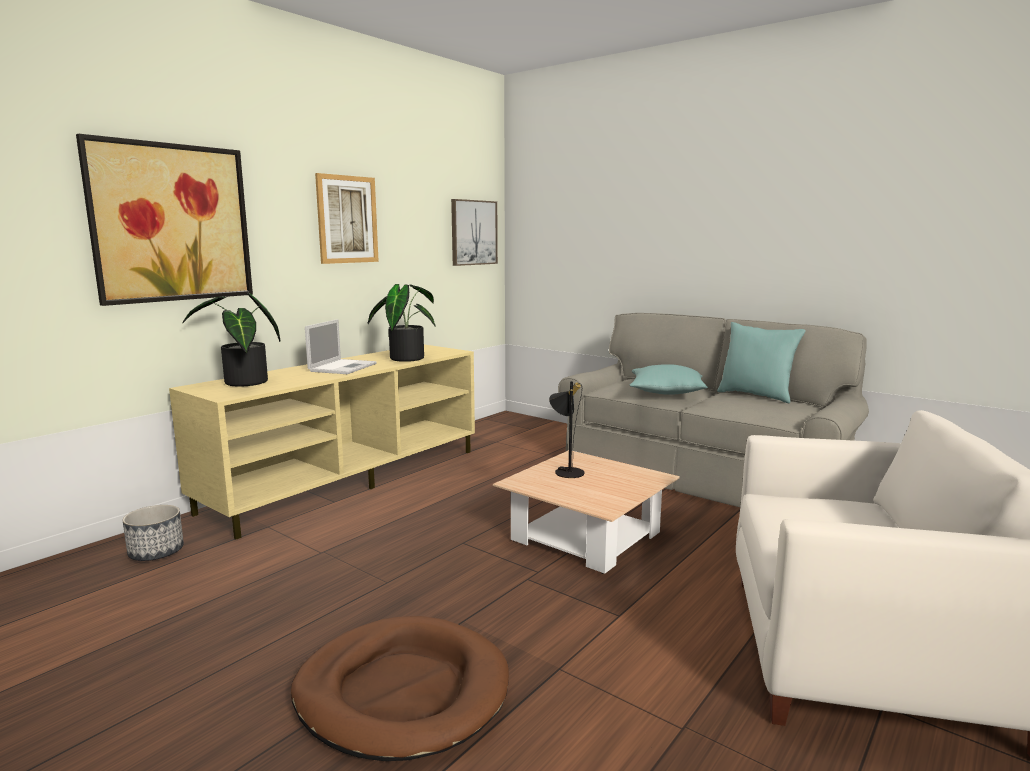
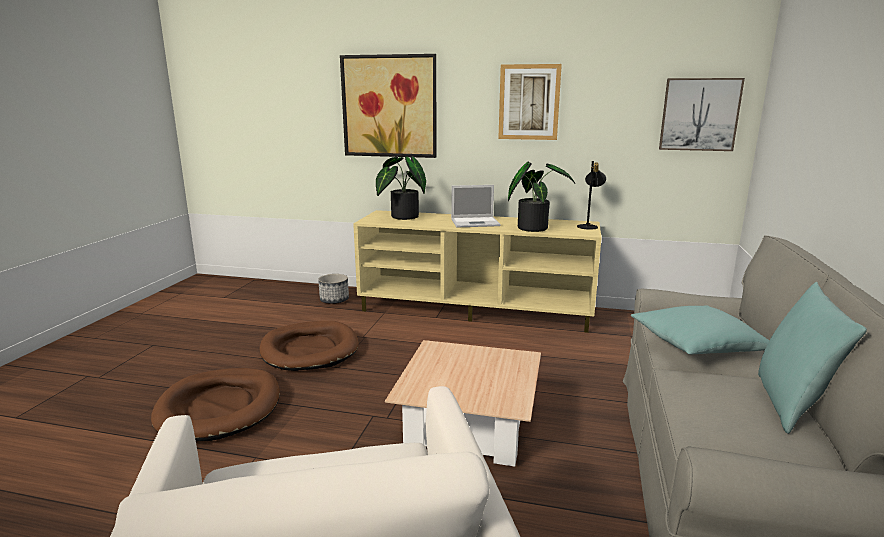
camera: 65 degrees right, 5 degrees up
(306, 595) = (309, 350): none -> brown dog bed
(566, 471) = (481, 361): black table lamp -> black table lamp (589, 226)

